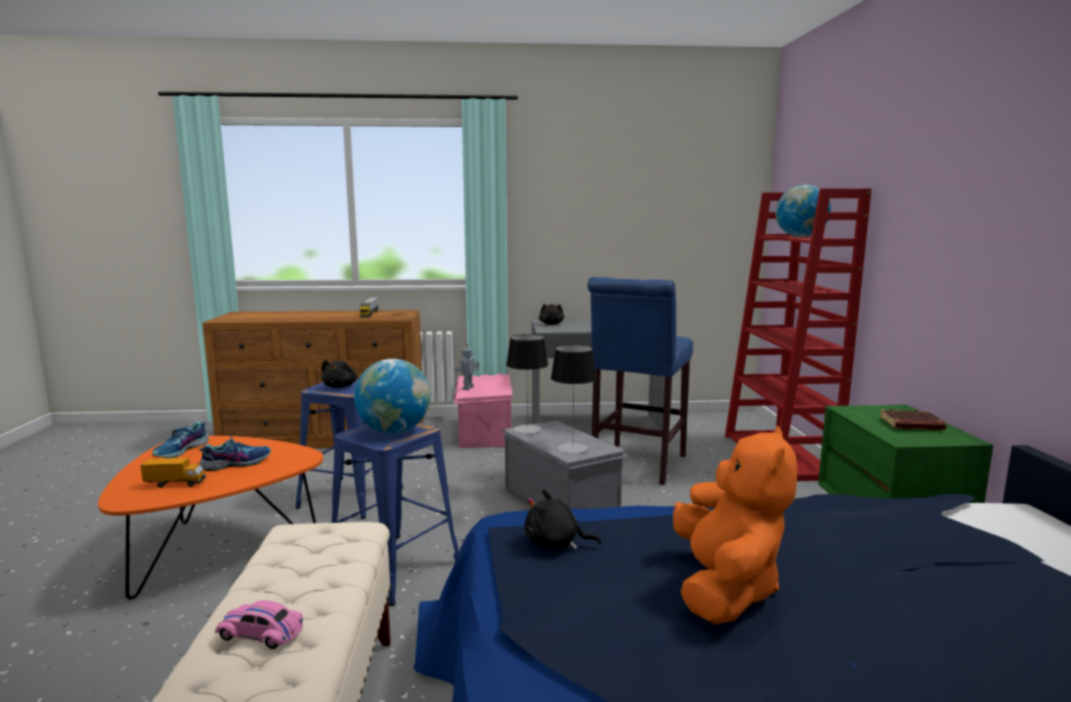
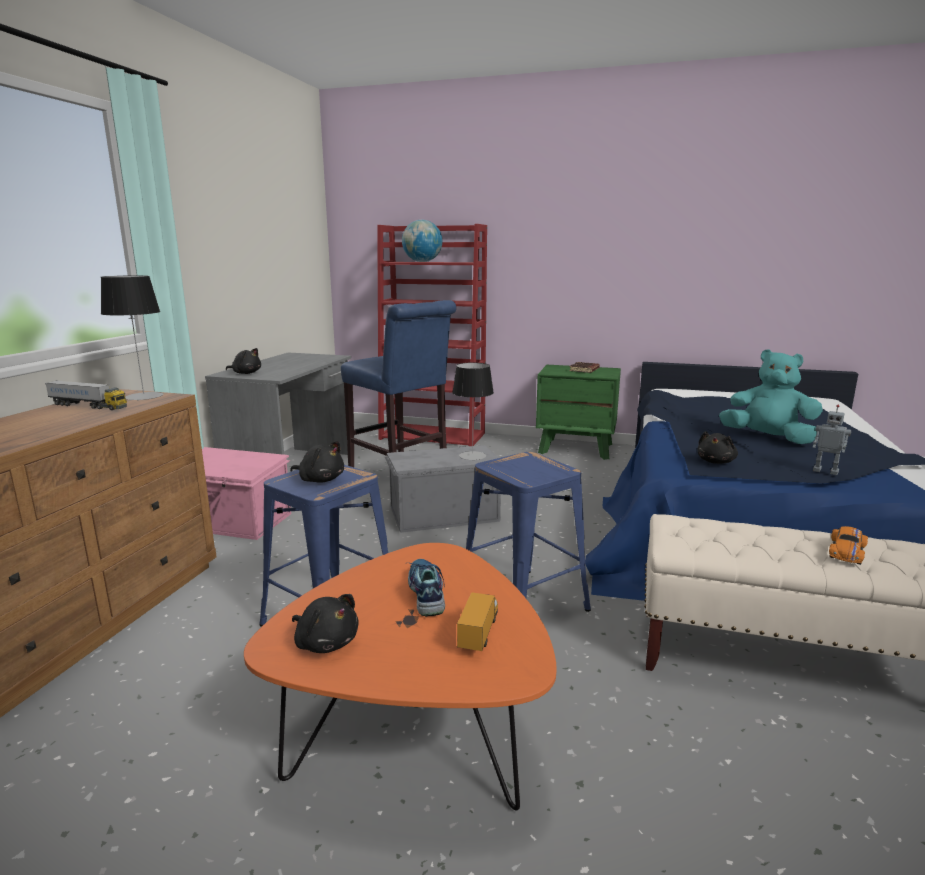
camera: 70 degrees left, 5 degrees up
(182, 450) = (326, 642): shoe -> black plush toy
(260, 634) = (846, 552): pink toy car -> orange toy car
(394, 431) = (529, 465): globe -> none
(469, 388) = (224, 469): toy robot -> toy robot (825, 471)
(527, 429) = (409, 462): table lamp -> table lamp (144, 396)
(724, 588) = (768, 438): orange plush toy -> turquoise plush toy

